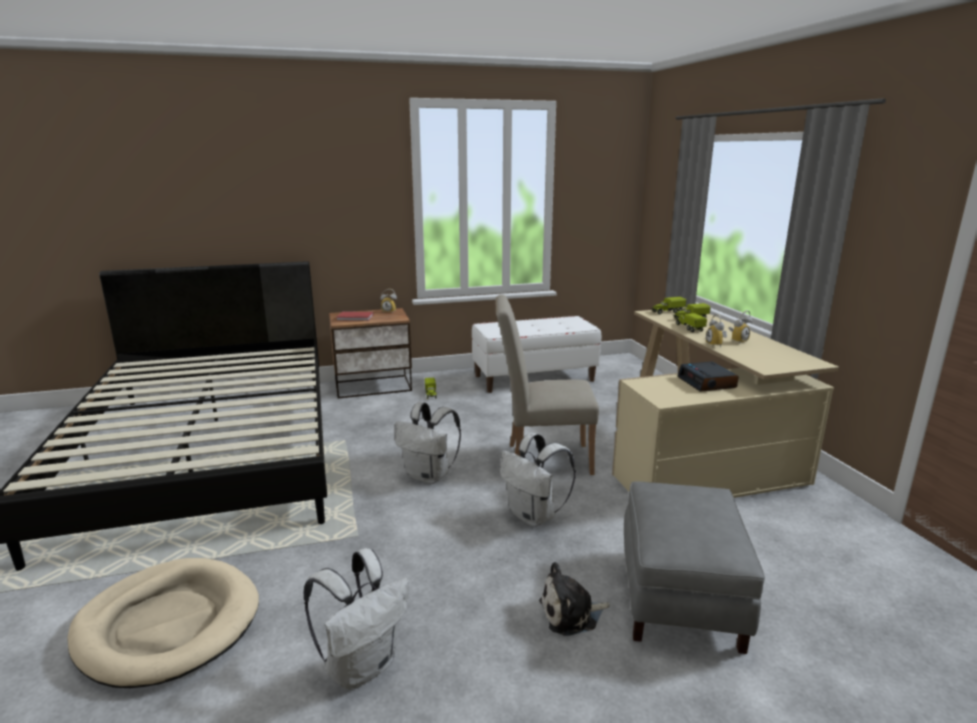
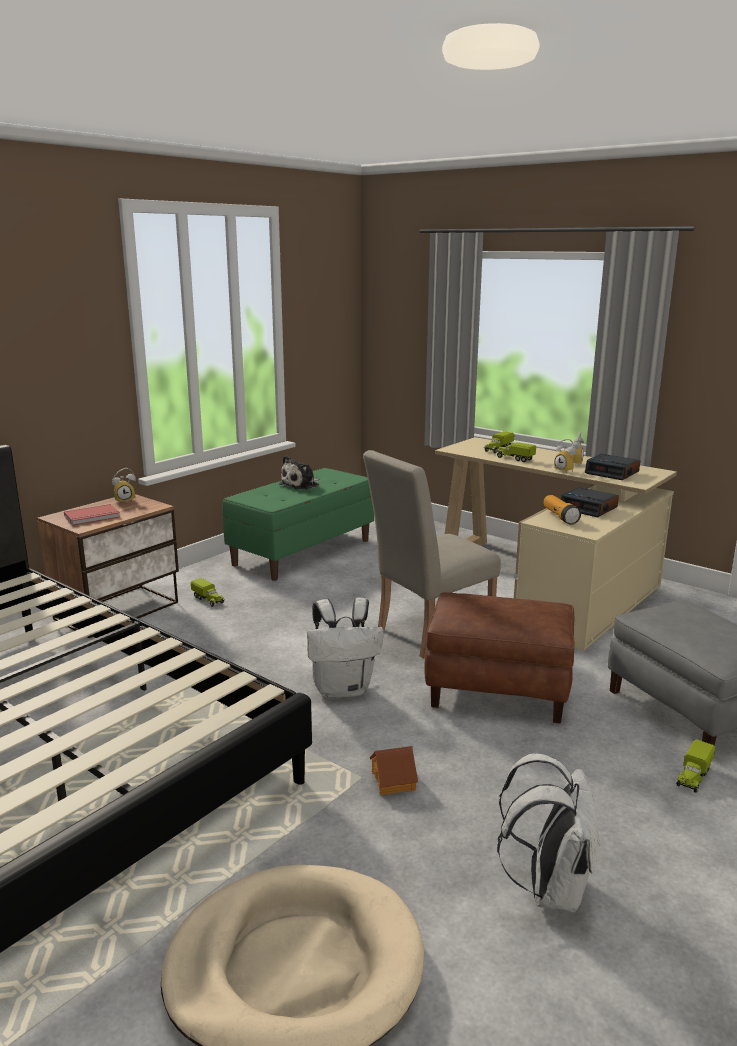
camera: 35 degrees left, 0 degrees up
(374, 546) = (394, 780): none -> toy house
(534, 378) = (302, 552): white bench -> green bench
(534, 516) = (499, 690): white backpack -> brown ottoman
(571, 614) = (641, 758): plush toy -> plush toy (301, 485)
(663, 383) = (560, 517): none -> flashlight
(667, 312) = (465, 446): toy truck -> toy truck (693, 777)
(761, 355) = (612, 473): none -> alarm clock

